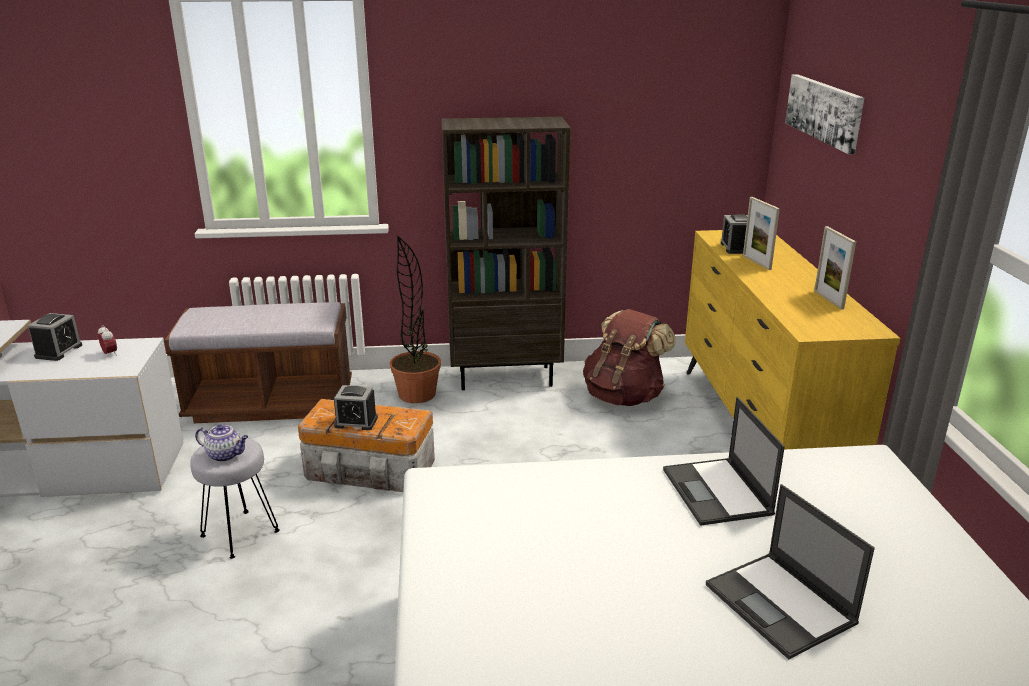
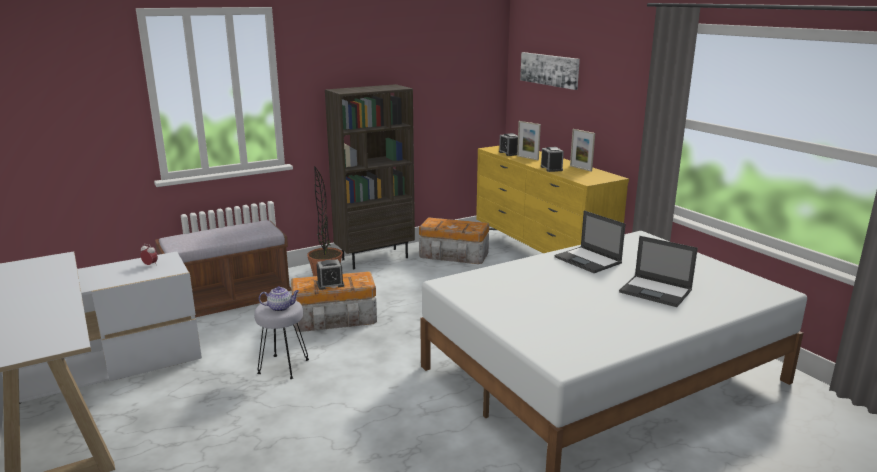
camera: 25 degrees left, 5 degrees down
(58, 351) = (106, 270): alarm clock -> alarm clock (551, 168)
(624, 396) = (454, 255): brown backpack -> storage box

